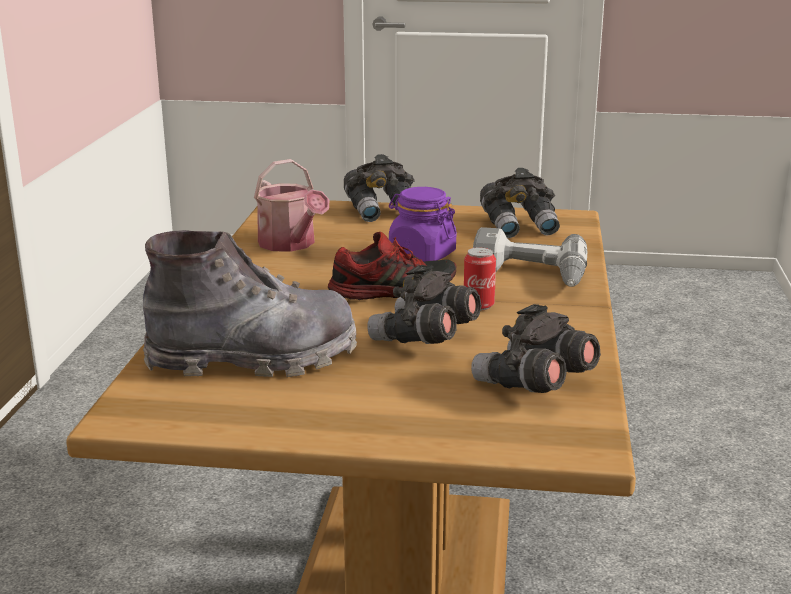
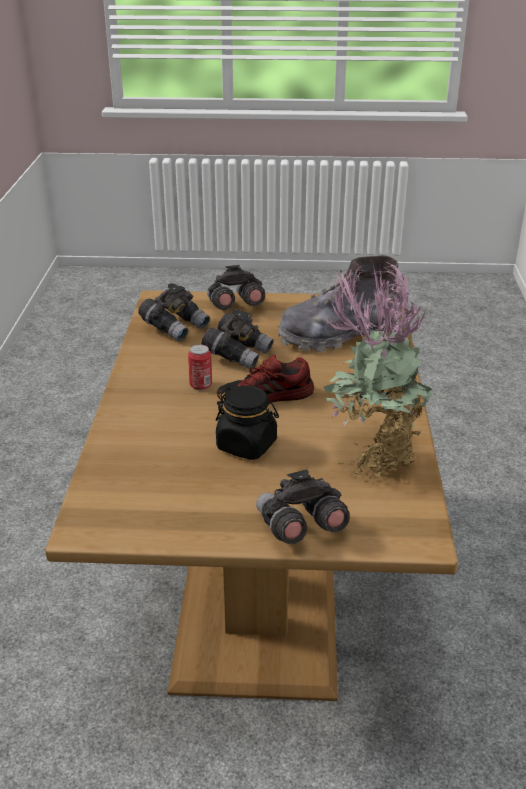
camera: 175 degrees right, 10 degrees up
(290, 244) = (372, 455): watering can -> potted plant
(421, 254) = (247, 445): purple jar -> black jar
(520, 227) = (147, 500): grey binoculars -> grey binoculars (234, 307)
(528, 274) = (156, 422): power drill -> none

